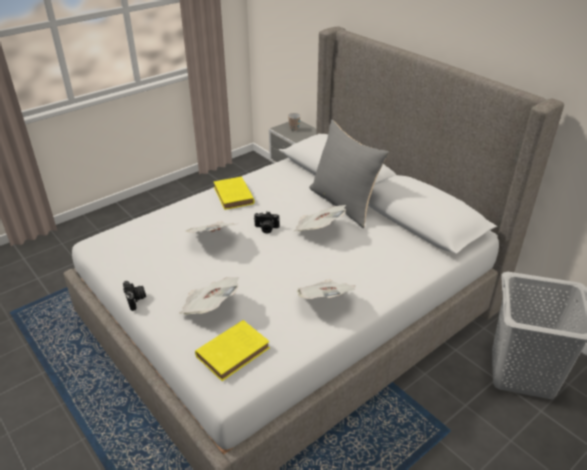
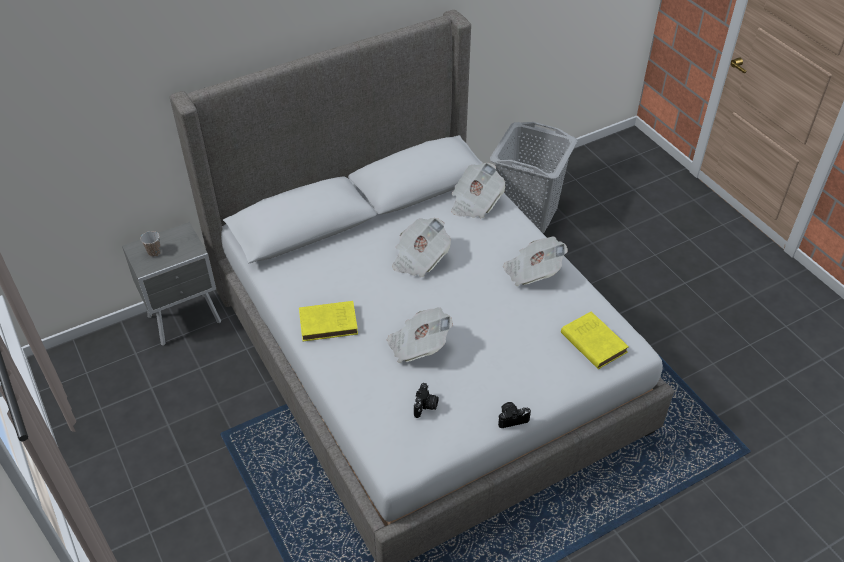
camera: 80 degrees left, 10 degrees up
(210, 307) = (531, 356): newspaper -> newspaper (475, 203)
(266, 228) = (408, 300): camera -> camera (425, 406)
(344, 203) = (374, 231): grey pillow -> none

